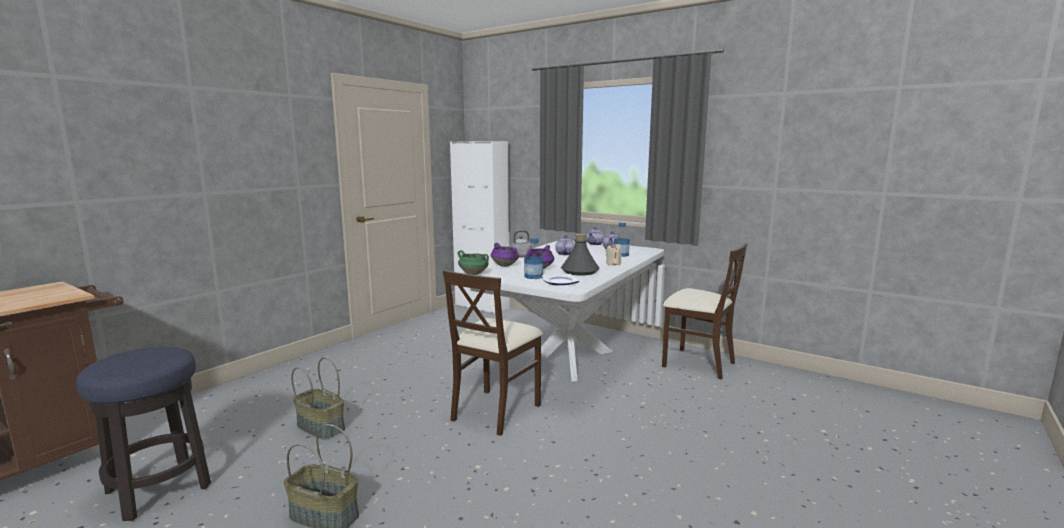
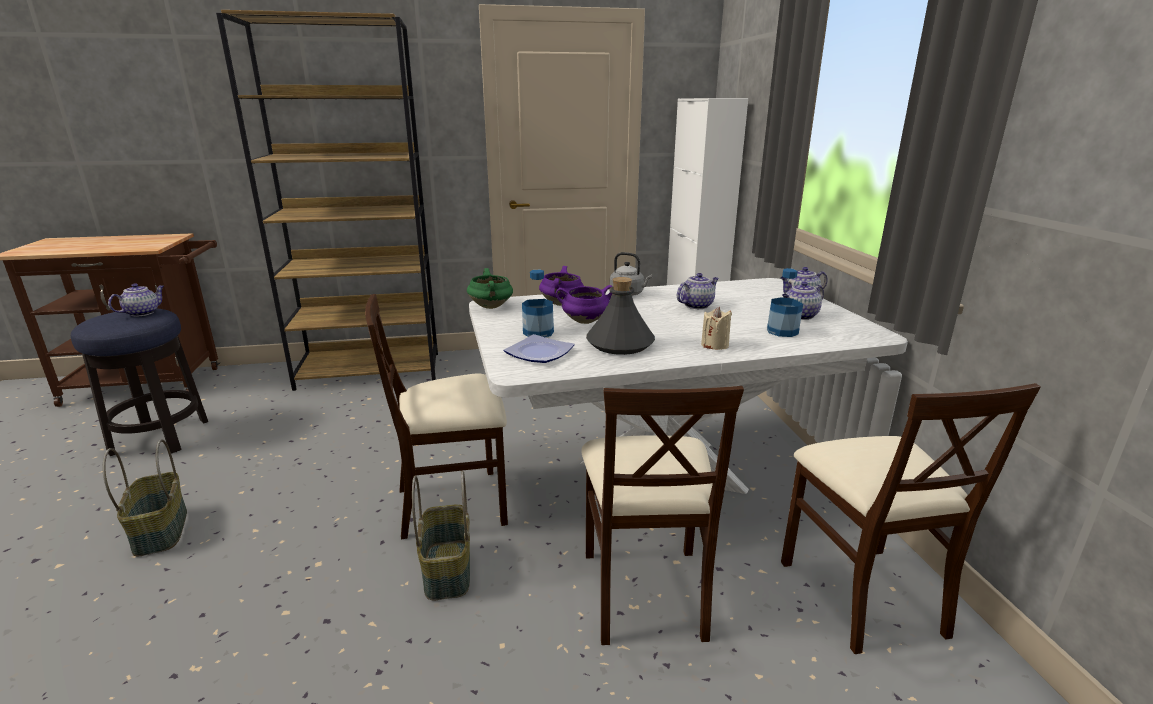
camera: 45 degrees right, 10 degrees up
(144, 352) = (143, 313): none -> teapot
(275, 381) = (371, 370): none -> brown bookcase
(322, 427) = (313, 436): basket -> basket (448, 570)
(637, 396) = (645, 591): none -> beige chair

